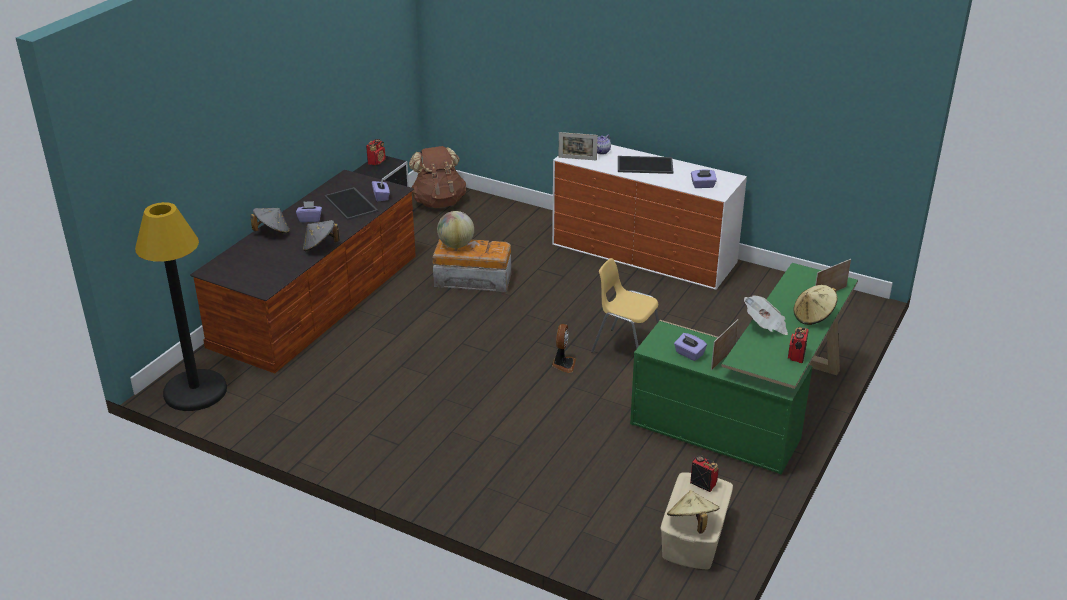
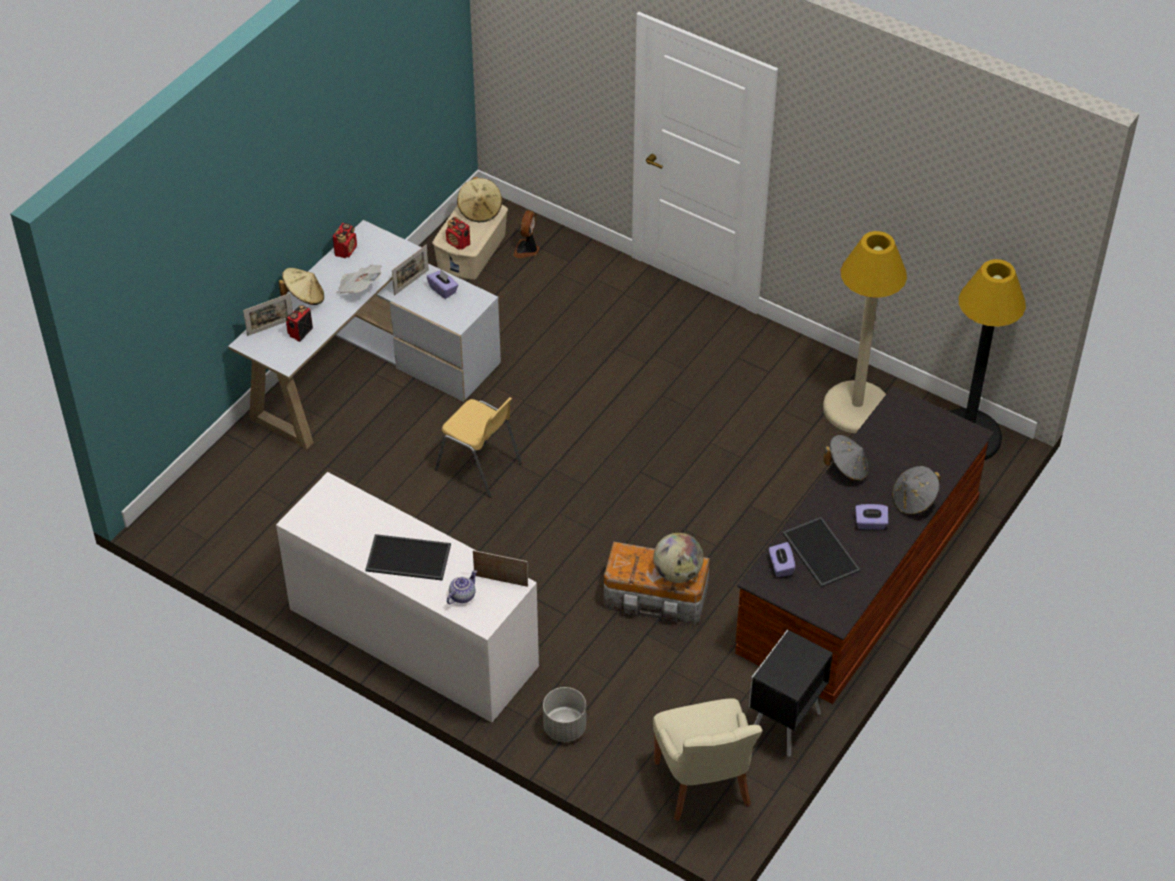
camera: 175 degrees left, 15 degrees up
(290, 408) = (856, 408): none -> beige floor lamp
(377, 161) = (797, 677): radio -> radio (300, 332)
(438, 202) = (704, 786): brown backpack -> beige chair
(529, 219) = (564, 728): none -> grey planter
(563, 364) = (556, 447): fan -> fan (527, 250)
(703, 185) = (343, 506): purple tissue box -> none
(752, 411) = (368, 372): green desk -> white desk

